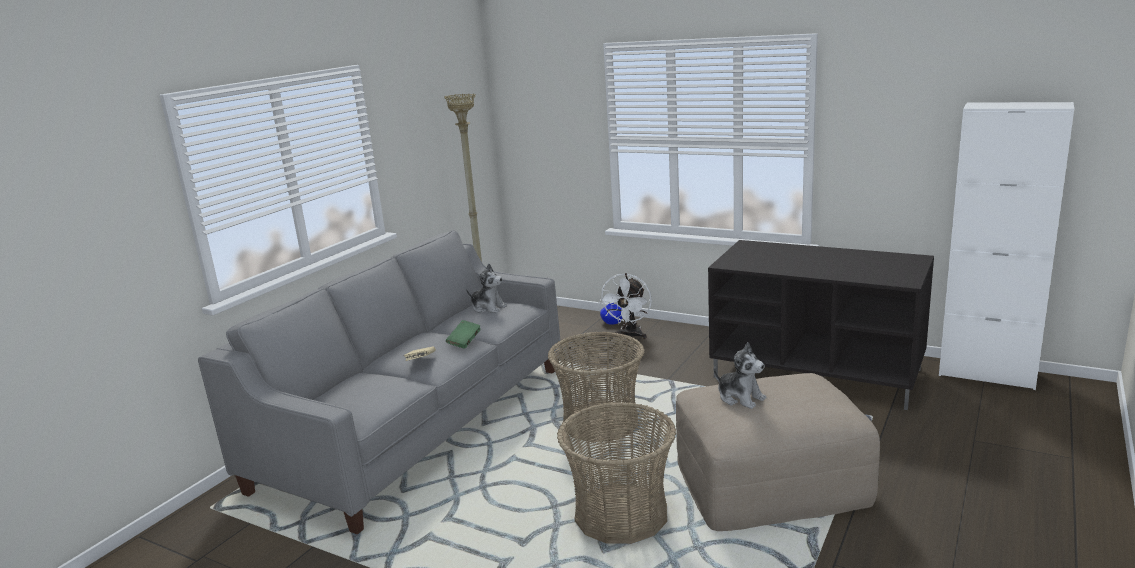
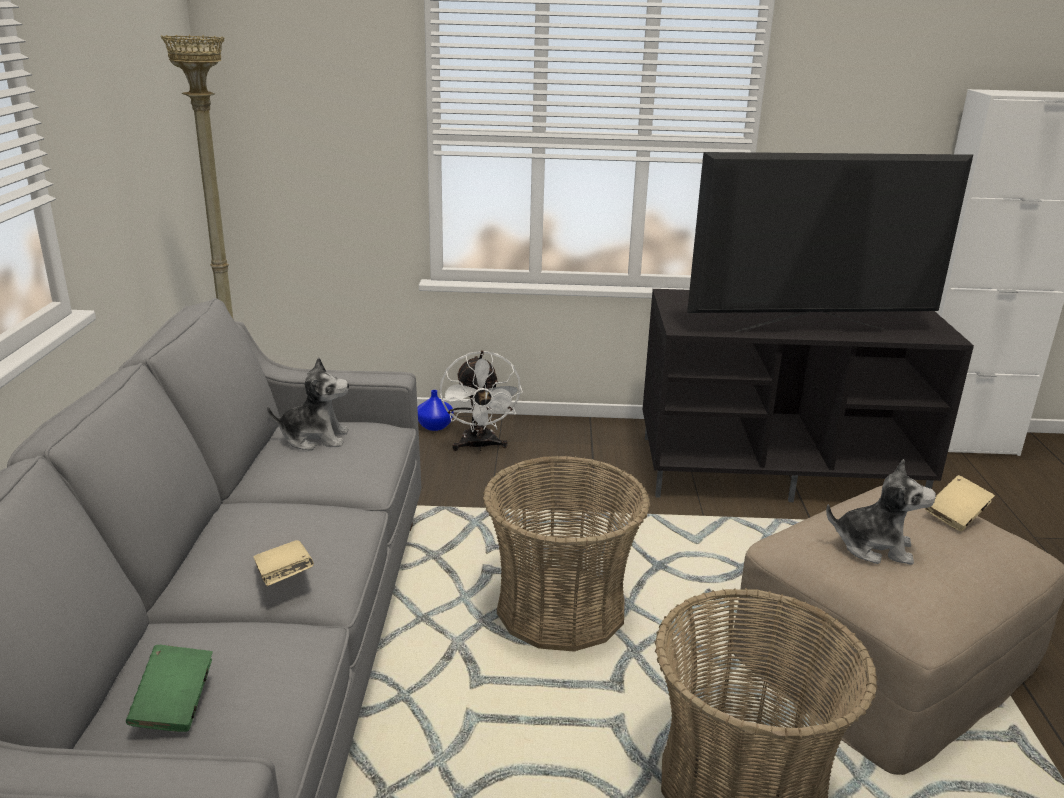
camera: 30 degrees left, 5 degrees up
(464, 342) = (337, 517): green book -> green book (174, 705)
(810, 271) = (810, 330): none -> television
(816, 391) = (956, 516): none -> beige book

